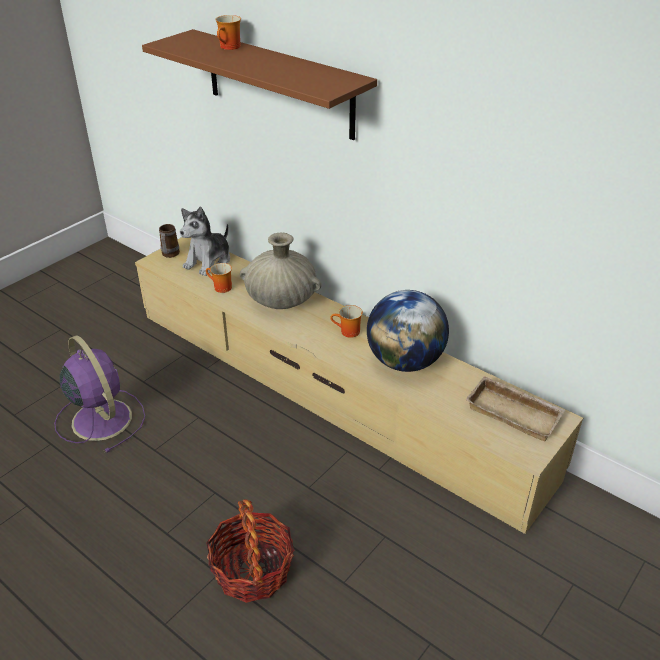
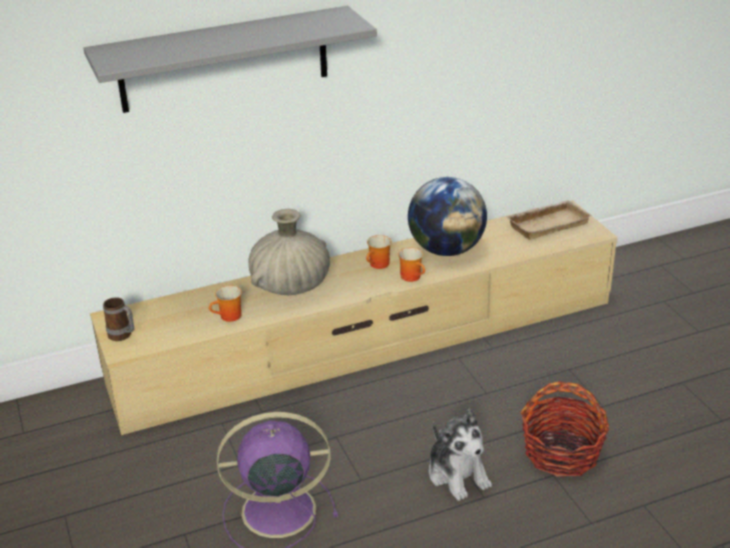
camera: 60 degrees left, 5 degrees down
(209, 261) = (169, 313): plush toy -> plush toy (457, 475)
(230, 47) = (177, 40): mug -> mug (413, 277)
(279, 84) = (224, 59): brown shelf -> grey shelf

